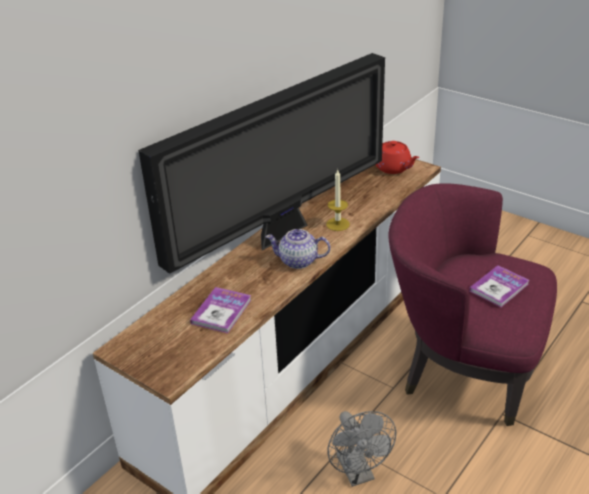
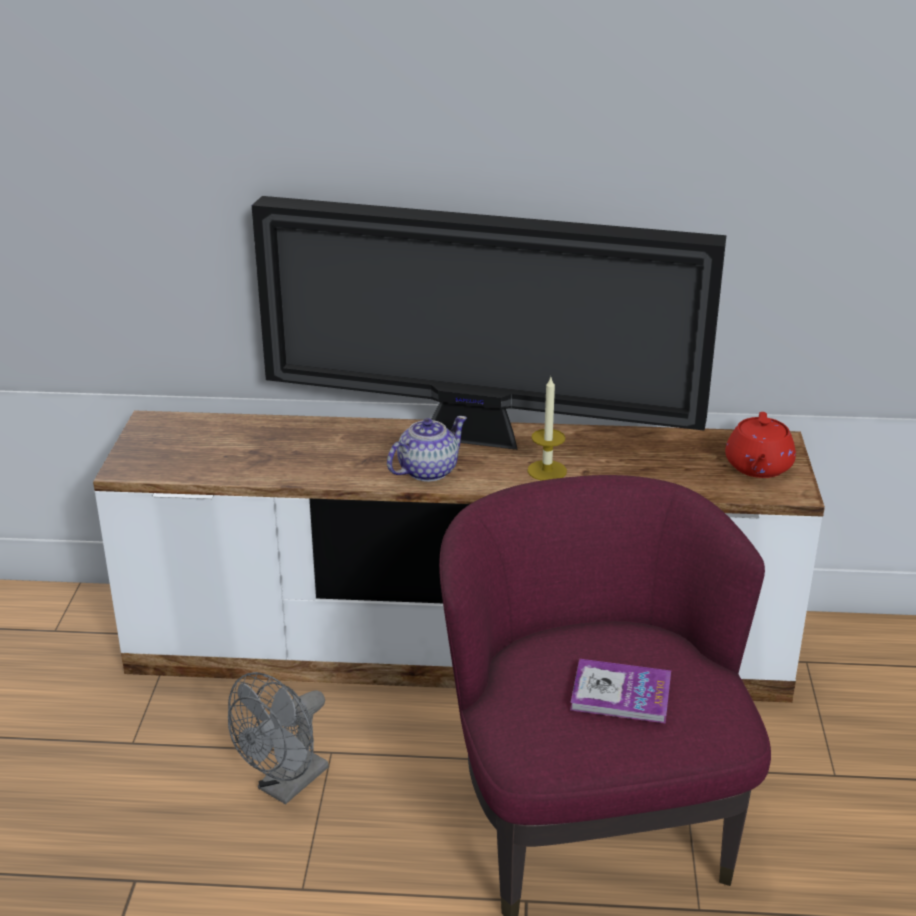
camera: 55 degrees right, 5 degrees down
(221, 311) = (271, 456): book -> none
(299, 261) = (427, 471): teapot -> teapot turned 75 degrees clockwise

